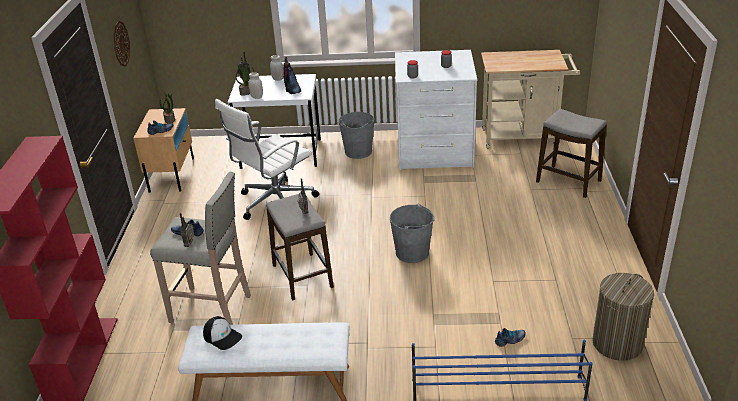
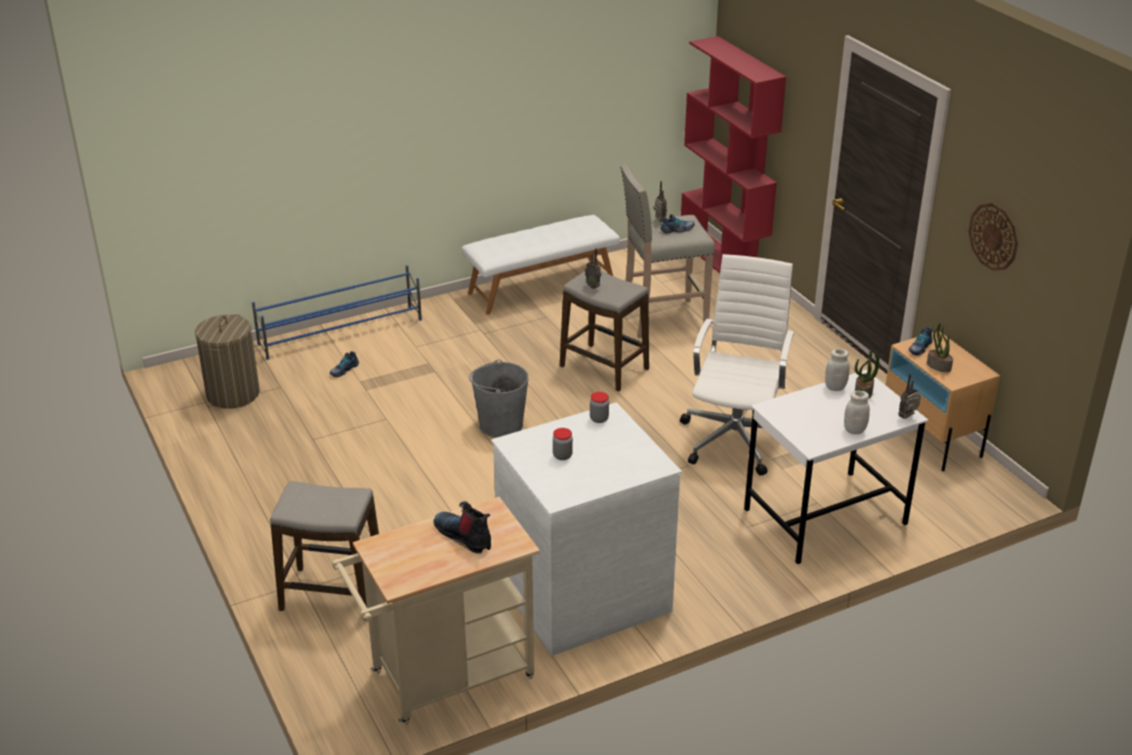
camera: 150 degrees right, 0 degrees up
(222, 336) = (578, 230): cap -> none
(291, 87) = (808, 418): boot -> boot (464, 536)
(358, 152) = (709, 557): grey bucket -> none

